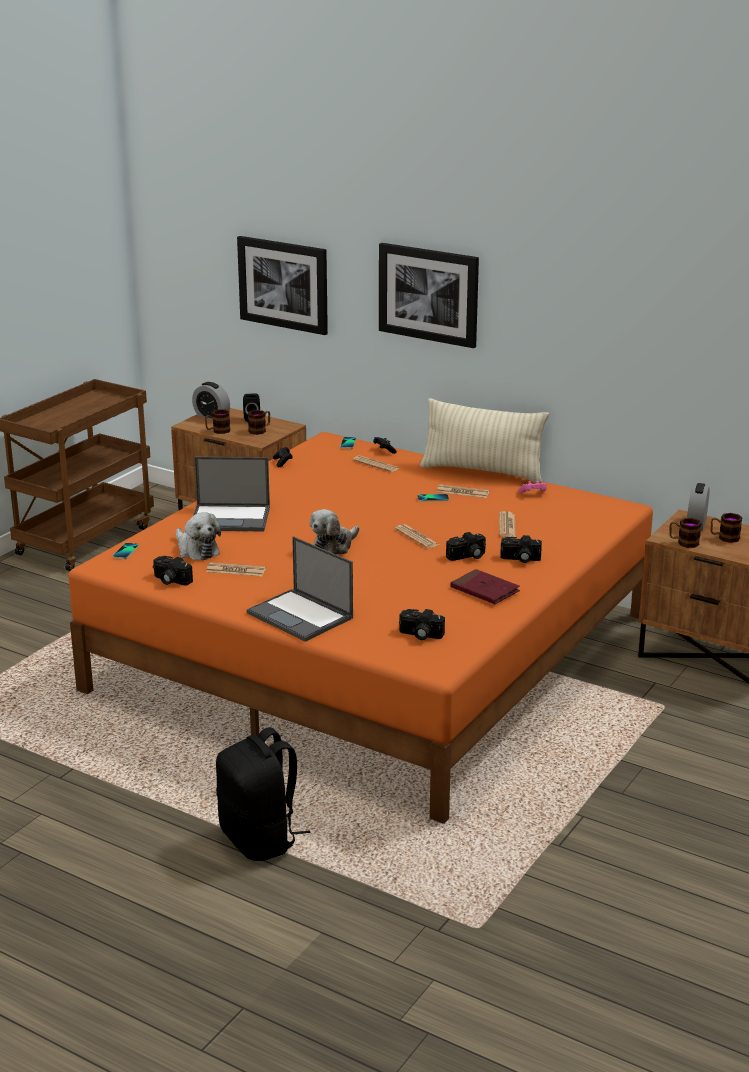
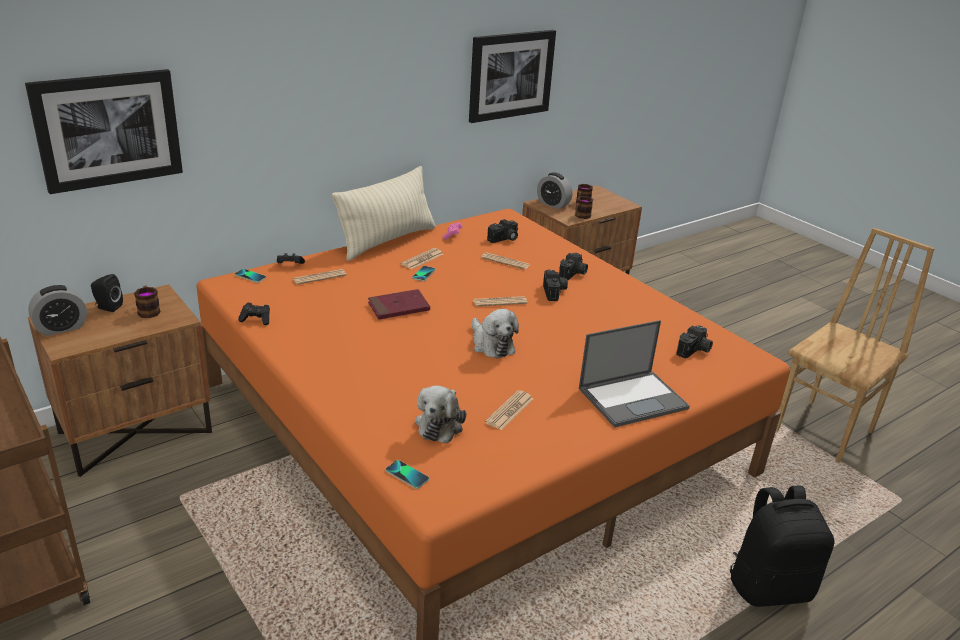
camera: 70 degrees left, 5 degrees up
(170, 580) = (508, 459): camera -> camera (504, 239)
(196, 550) = (440, 424): plush toy -> plush toy turned 120 degrees clockwise
(218, 431) = (114, 334): mug -> none
(231, 518) = (374, 383): laptop -> none
(428, 294) = (301, 88): picture -> picture (510, 75)
(484, 590) = (622, 302): red book -> red book (398, 307)
(578, 868) = (825, 431): none -> brown chair

